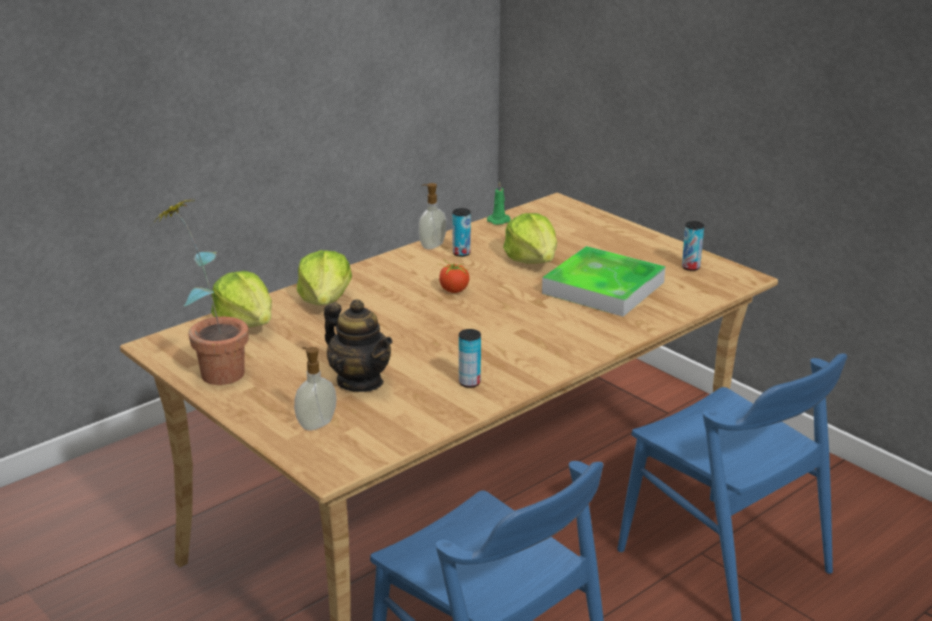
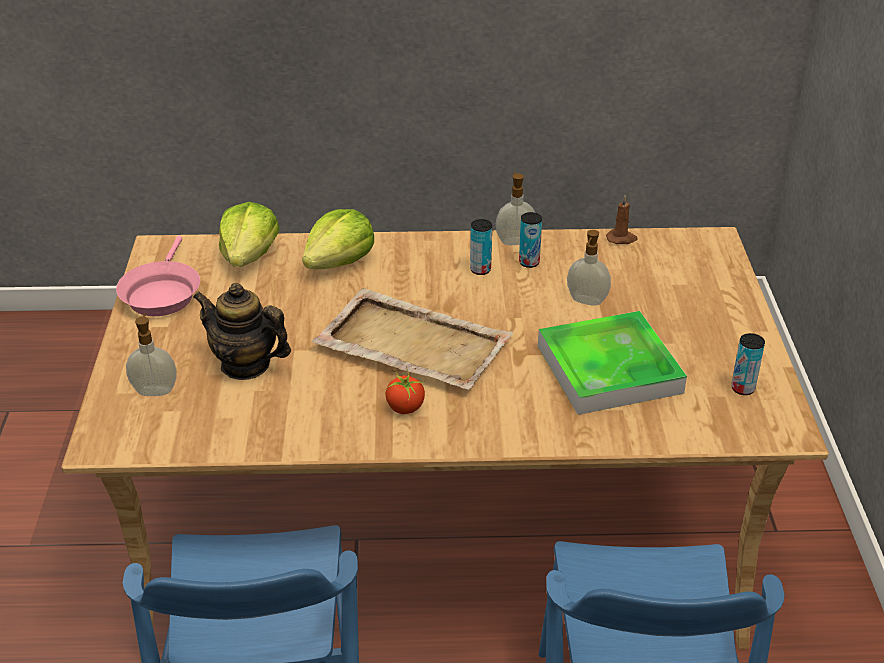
camera: 40 degrees right, 10 degrees up
(213, 370) = (161, 293): potted plant -> pink frying pan
(360, 381) = (246, 365): teapot -> teapot turned 120 degrees clockwise
(453, 290) = (461, 302): tomato -> tomato (405, 407)
(458, 324) = (411, 343): none -> beige tray
(469, 383) = (328, 415): can -> can (480, 270)
(499, 221) = (621, 238): green candle -> brown candle
(532, 260) = (586, 301): lettuce -> soap dispenser

